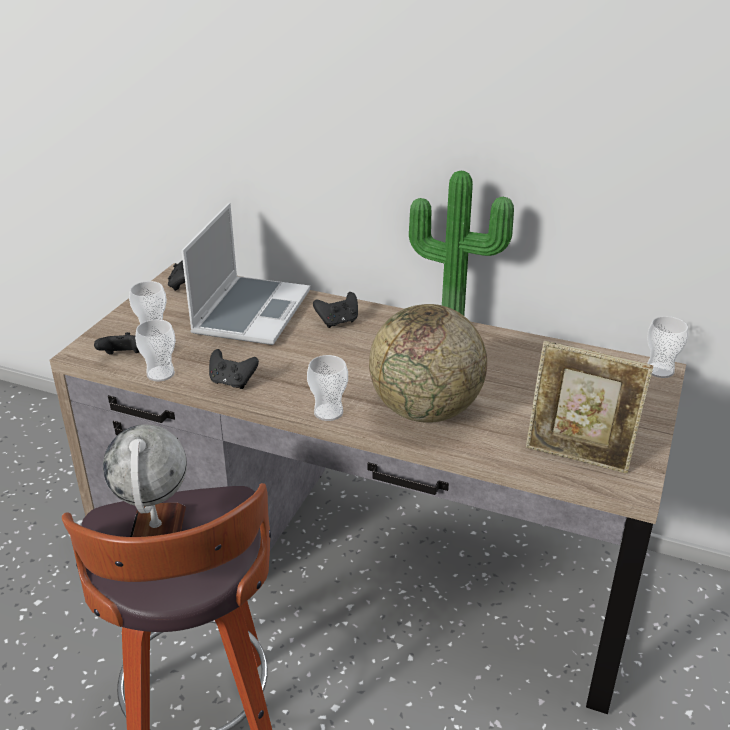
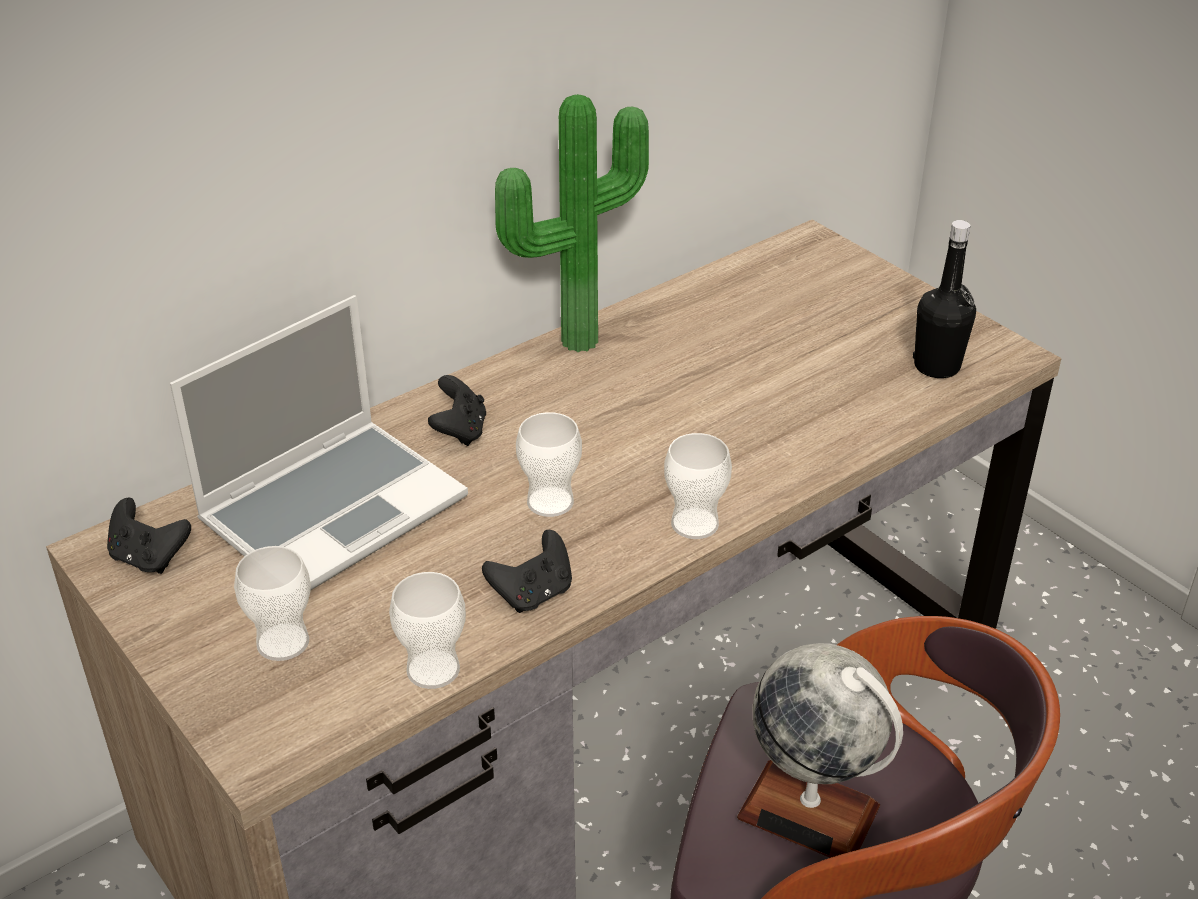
camera: 60 degrees left, 5 degrees up
(123, 357) = (332, 702): black game controller -> none
(251, 312) = (334, 508): laptop -> laptop turned 90 degrees clockwise
(426, 410) = (758, 438): globe -> none
(578, 457) = (937, 366): picture frame -> black bottle
(659, 370) = (811, 240): cup -> cup (550, 502)

